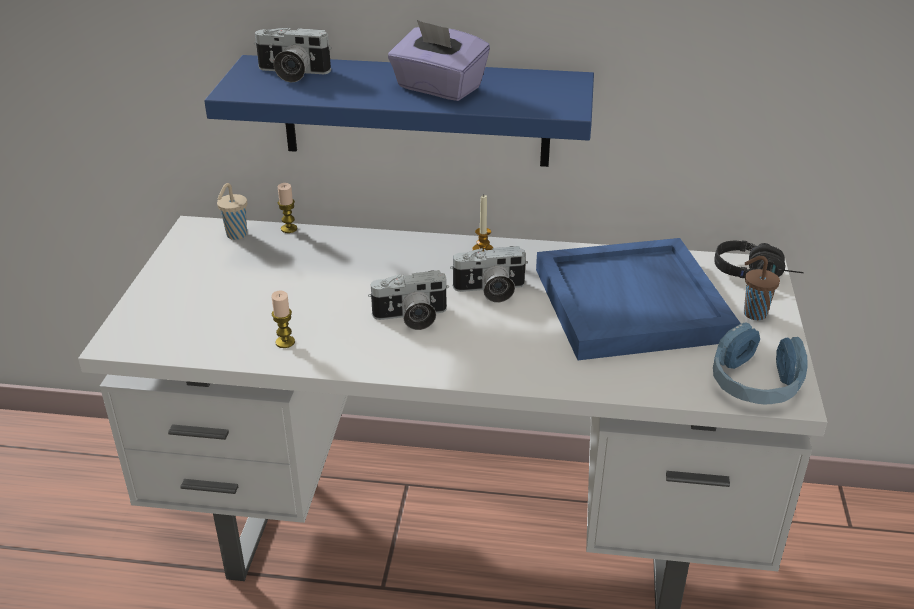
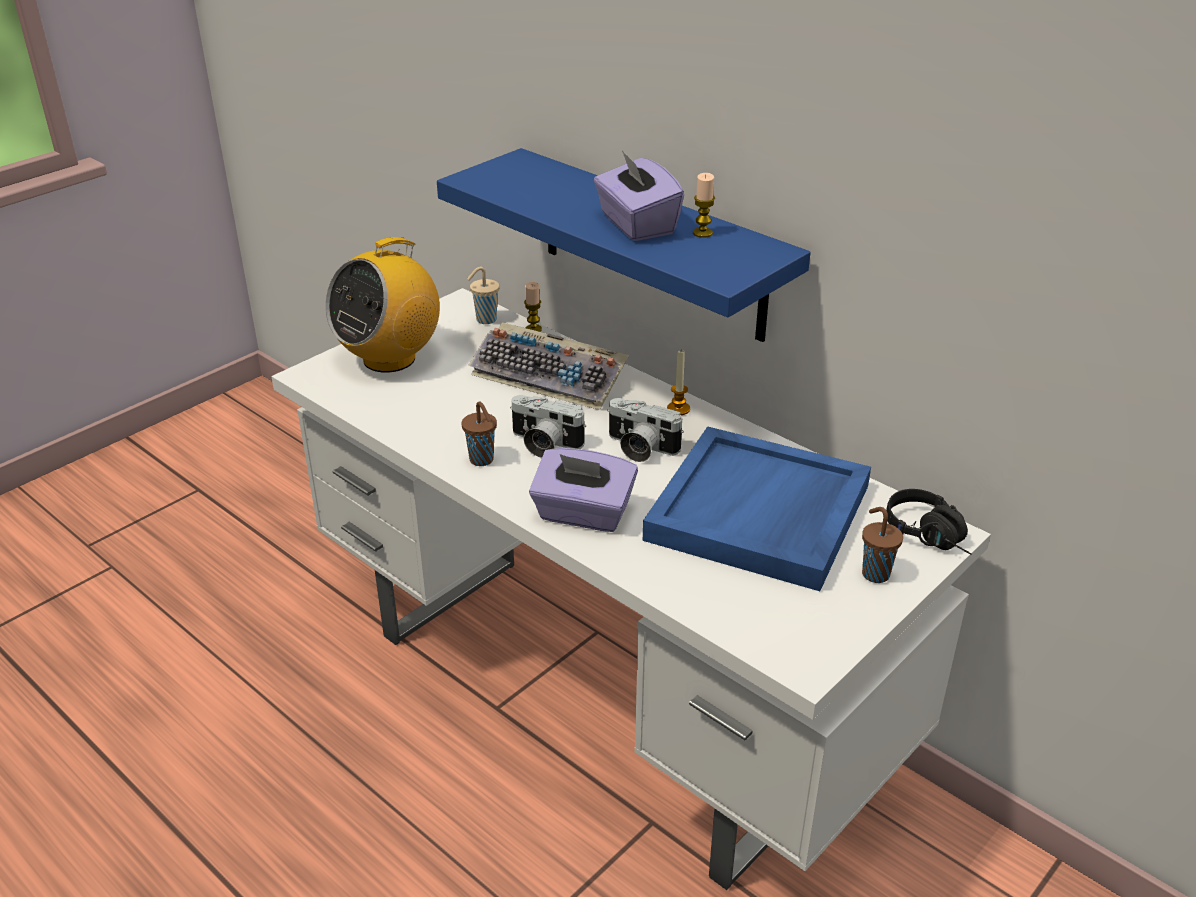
camera: 35 degrees right, 0 degrees up
(184, 298) = (390, 358): none -> radio
(285, 342) = (423, 423): candle -> candle (702, 233)
(291, 74) = (534, 176): camera -> none
(352, 262) = (551, 377): none -> keyboard
(376, 352) = (482, 460): none -> brown cup
(509, 360) = (583, 514): none -> purple tissue box
(755, 382) = (788, 635): blue headphones -> none

